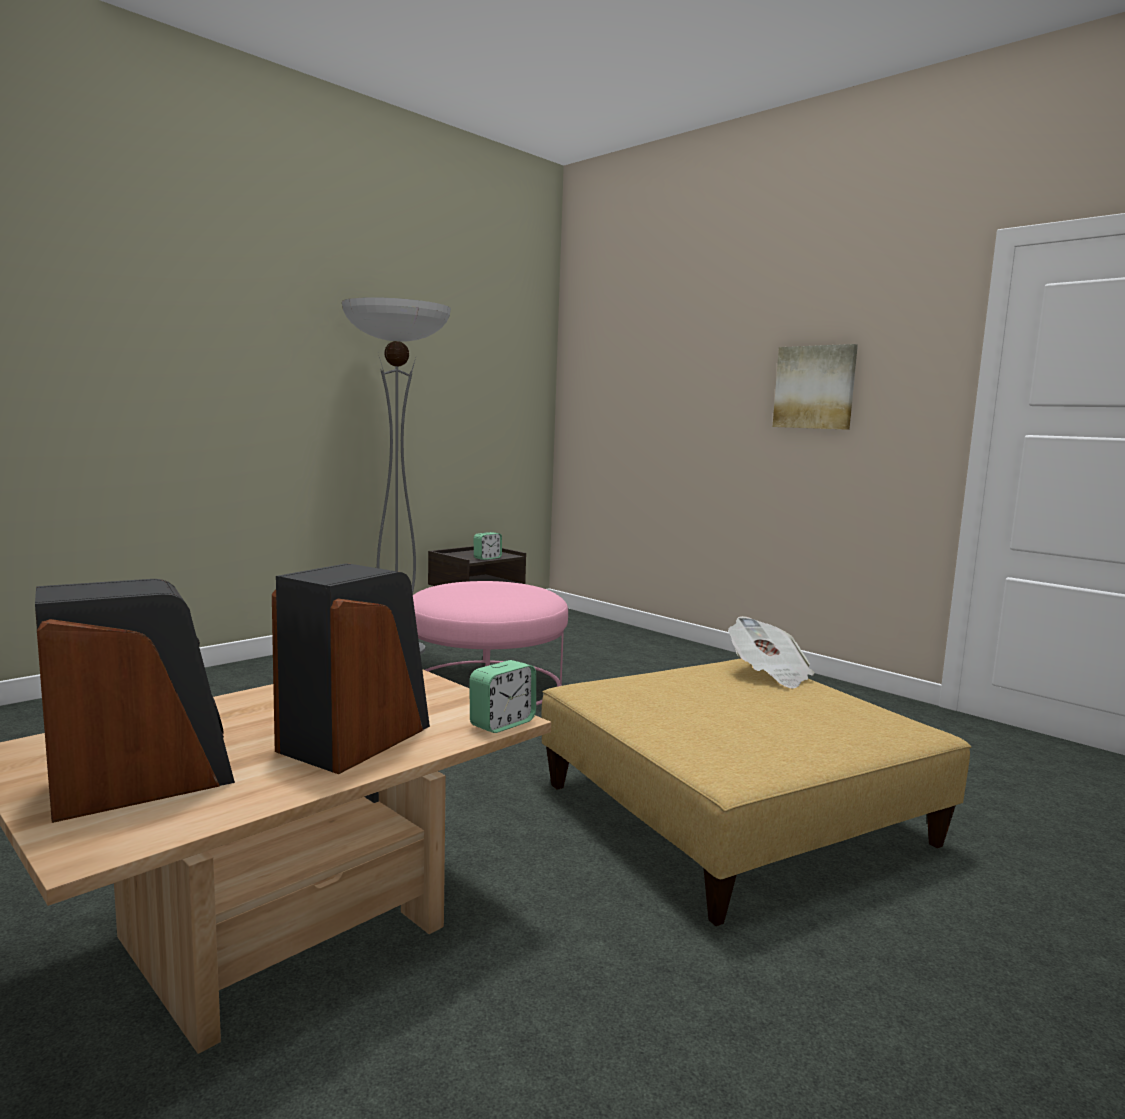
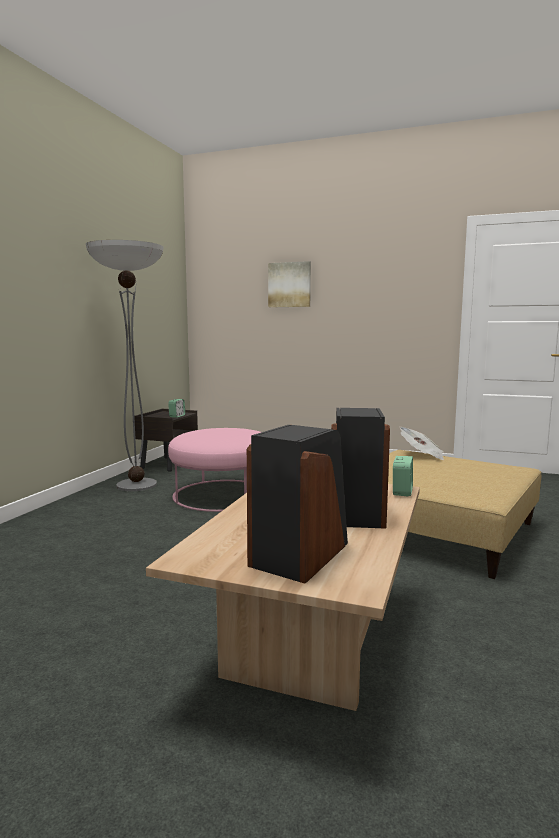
camera: 25 degrees left, 0 degrees up
(815, 387) = (371, 299): picture -> picture (289, 285)

